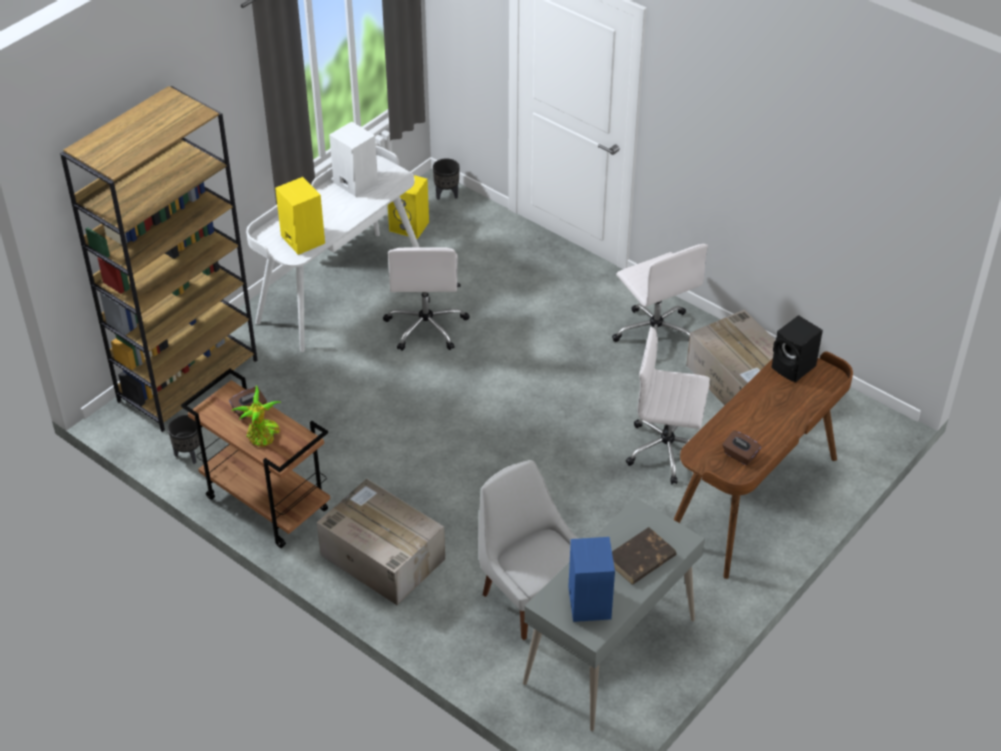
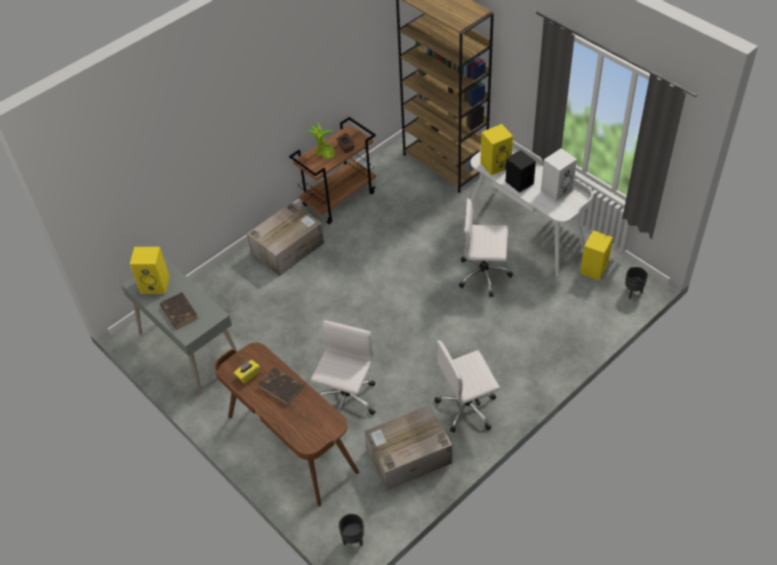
camera: 100 degrees right, 5 degrees up
(189, 455) = (383, 166): black planter -> black planter (353, 539)
(531, 595) = (241, 314): white chair -> none
(588, 602) = (156, 284): blue speaker -> yellow speaker
(739, 455) = (248, 375): brown tissue box -> yellow tissue box
(750, 417) = (282, 387): none -> brown book
(794, 368) = (325, 423): black speaker -> black speaker (518, 183)

